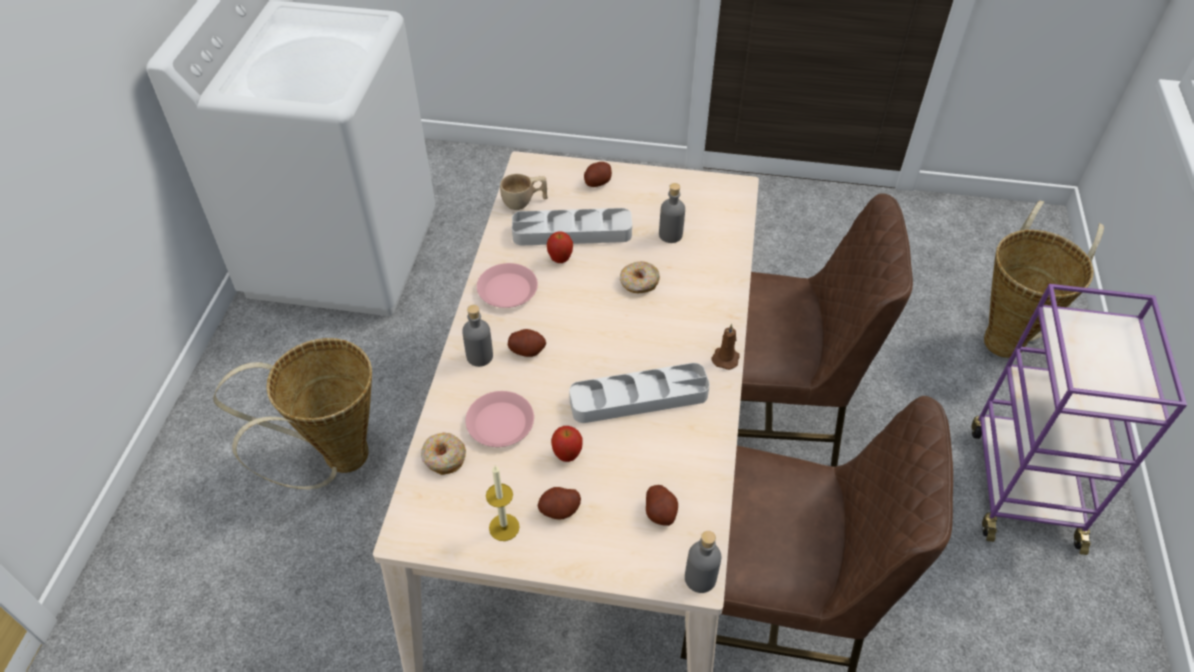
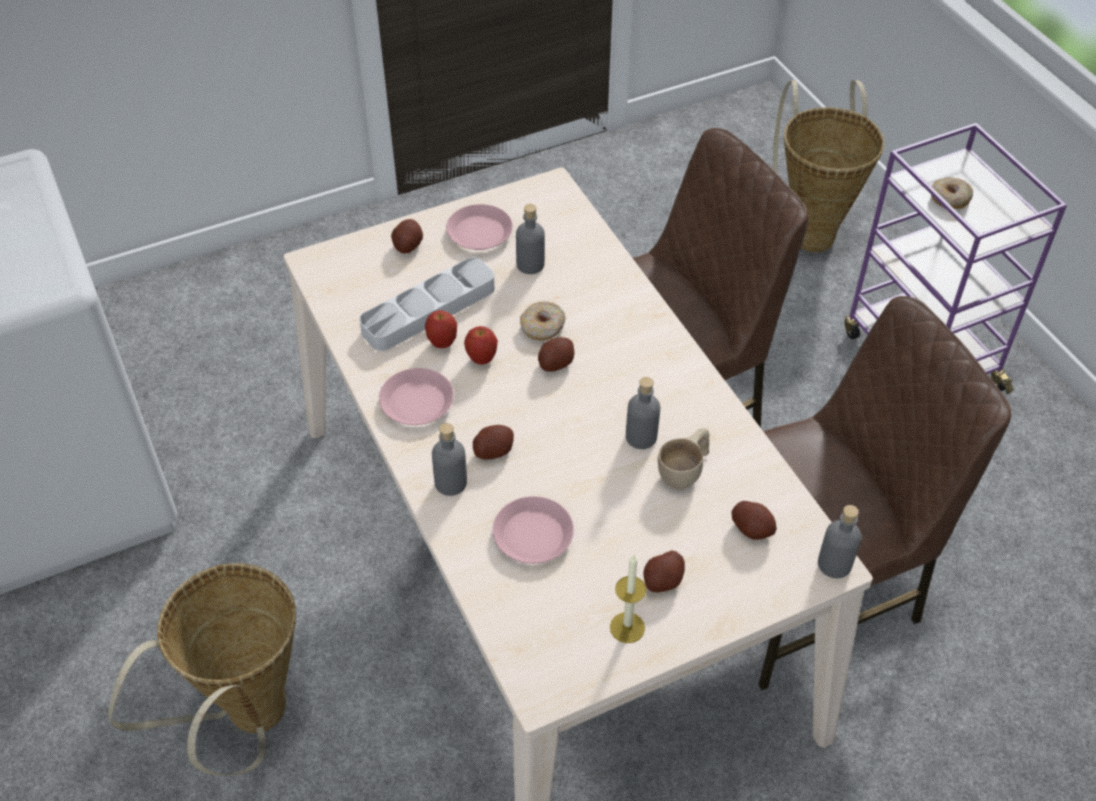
camera: 35 degrees left, 0 degrees up
(444, 458) = (508, 600): donut -> donut (949, 199)
(524, 202) = (349, 303): beige cup -> beige cup (685, 471)
(567, 455) = (624, 527): apple -> apple (482, 359)
(625, 312) = (555, 363): none -> potato
(639, 398) = (641, 437): grey tray -> grey bottle
(654, 196) = (480, 233): none -> pink plate
(726, 357) = (685, 357): brown candle -> none

